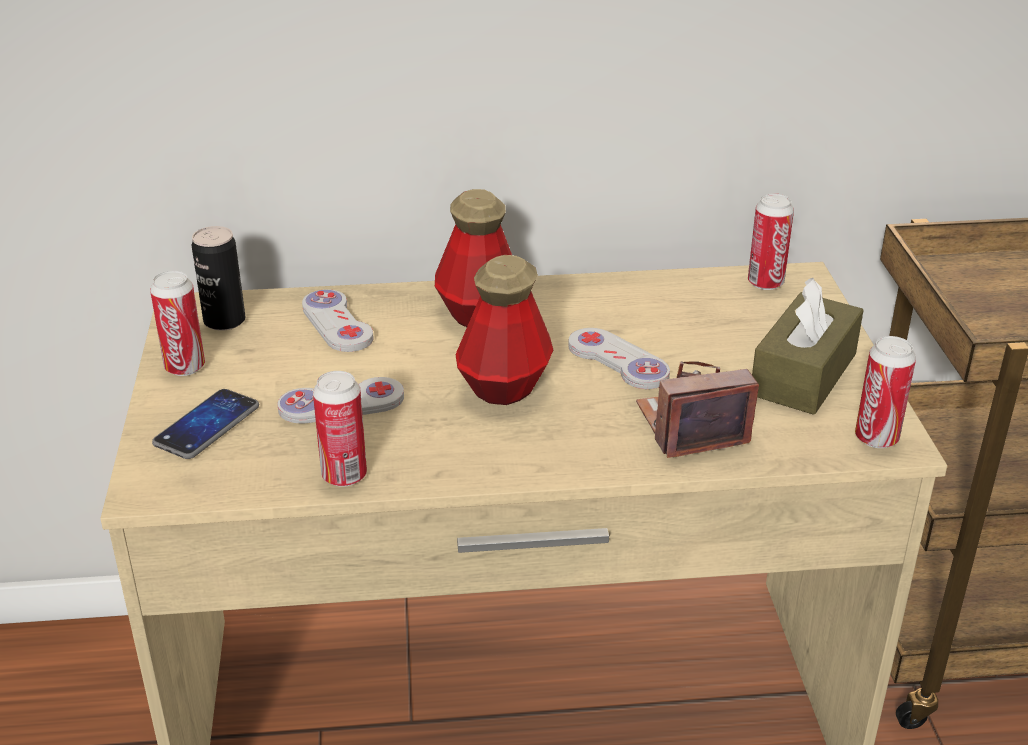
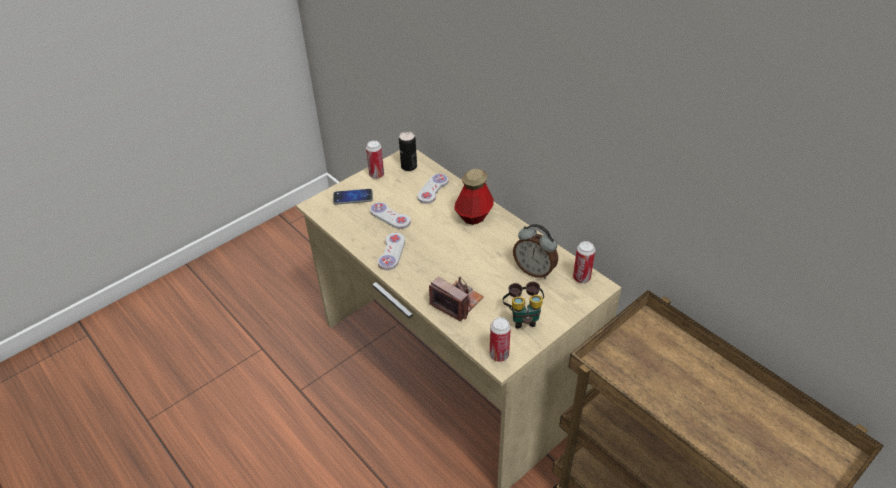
camera: 55 degrees right, 10 degrees up
(344, 476) = (355, 238): can -> none
(504, 386) = (436, 246): bottle -> none
(618, 361) = (480, 265): white game controller -> white game controller (391, 252)
(698, 315) = (534, 270): none -> alarm clock
(803, 374) = (523, 317): brown tissue box -> binoculars

